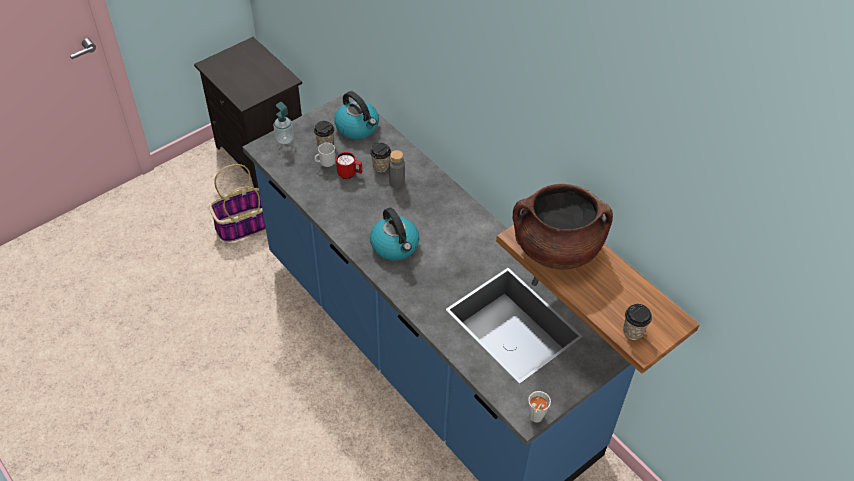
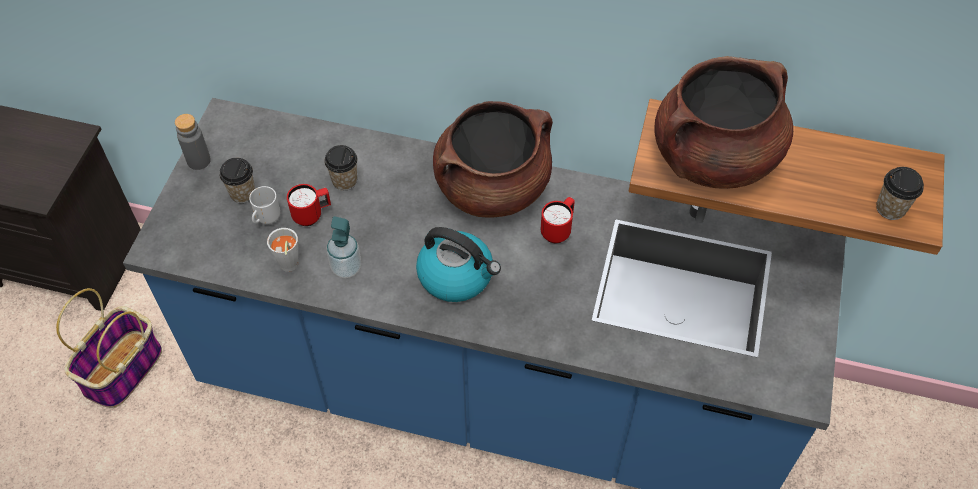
camera: 35 degrees left, 5 degrees up
(284, 139) = (177, 217): soap dispenser -> soap dispenser (346, 268)
(358, 127) = (266, 145): kettle -> none
(397, 182) = (384, 190): grey bottle -> grey bottle (199, 160)
(455, 213) = (492, 187): none -> brown cooking pot
(470, 254) = (558, 230): none -> red mug
(534, 418) = (812, 390): grey cup -> grey cup (289, 267)

